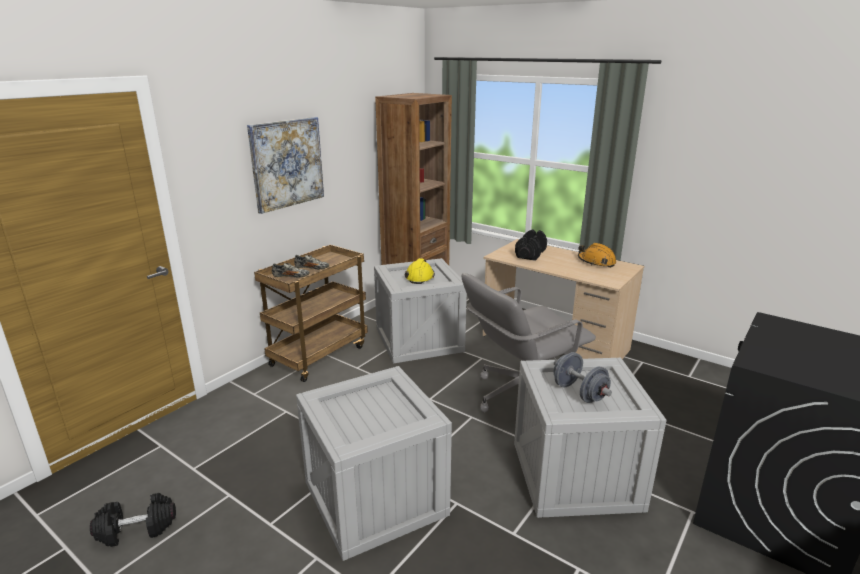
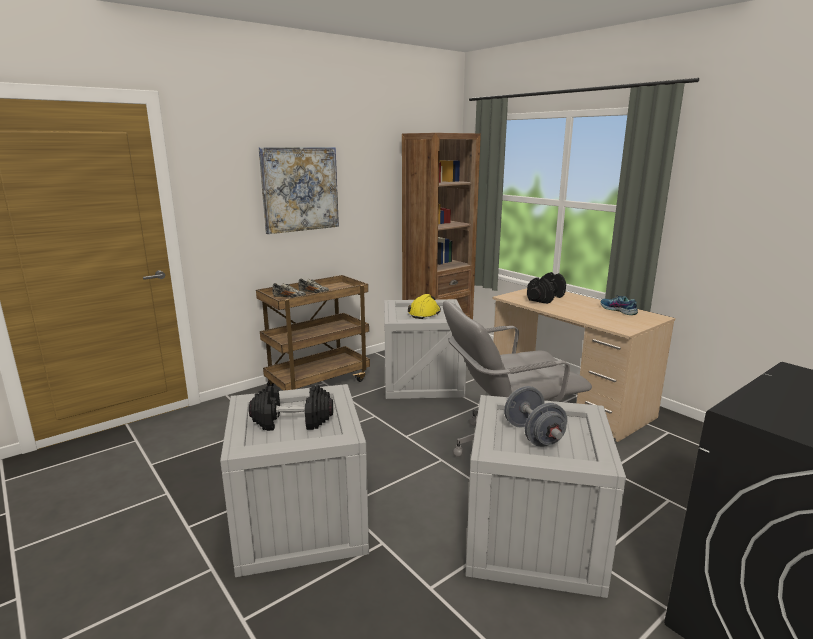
camera: 15 degrees right, 5 degrees down
(136, 530) = (71, 509): black dumbbell -> black dumbbell (292, 422)
(596, 262) = (617, 310): orange hard hat -> shoe

